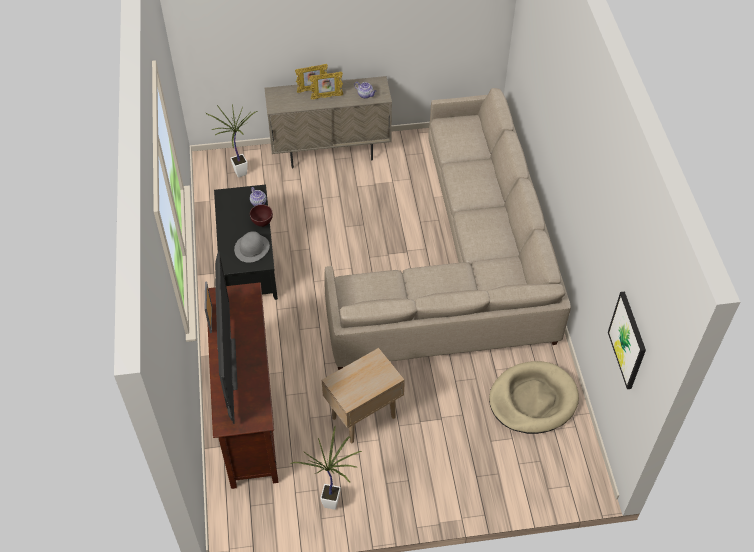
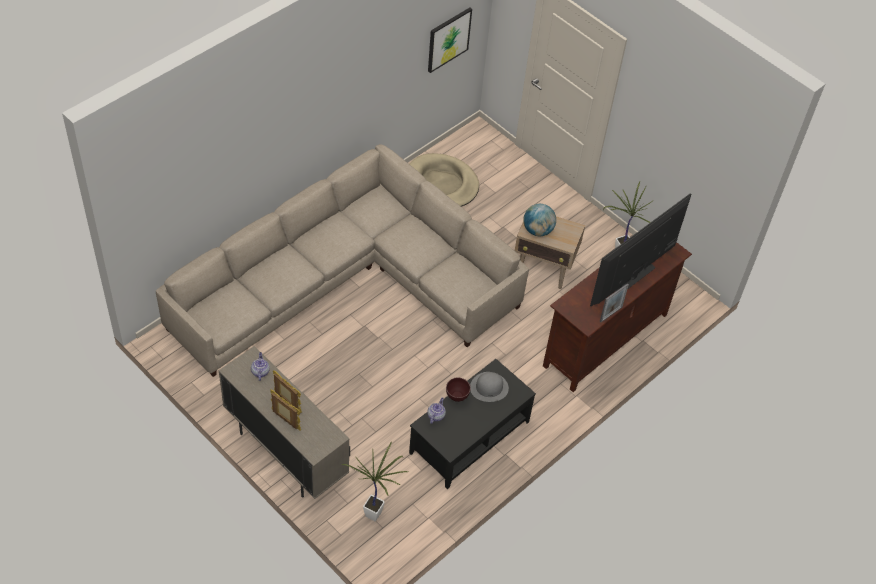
camera: 130 degrees left, 0 degrees up
(371, 367) = (537, 230): none -> globe

